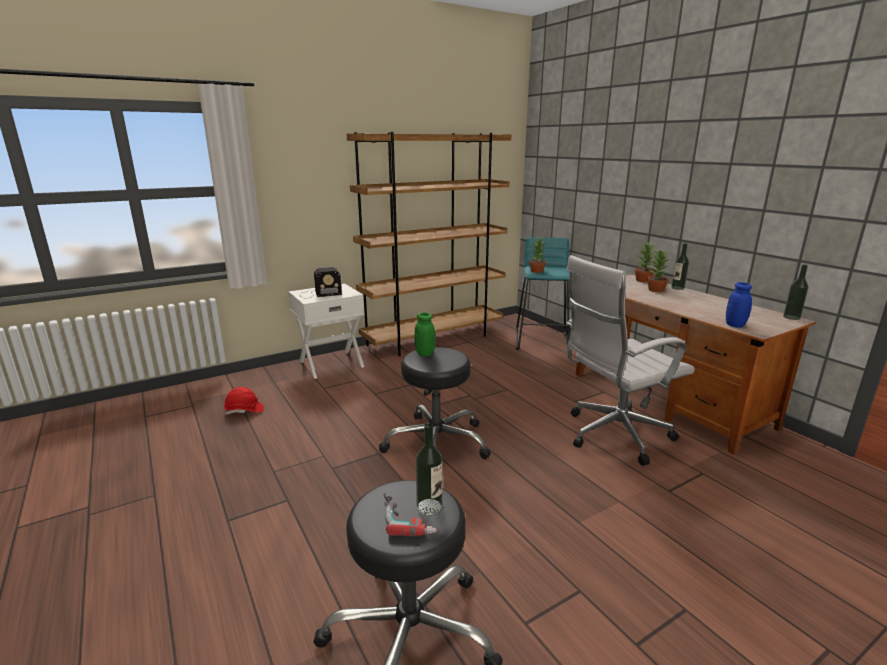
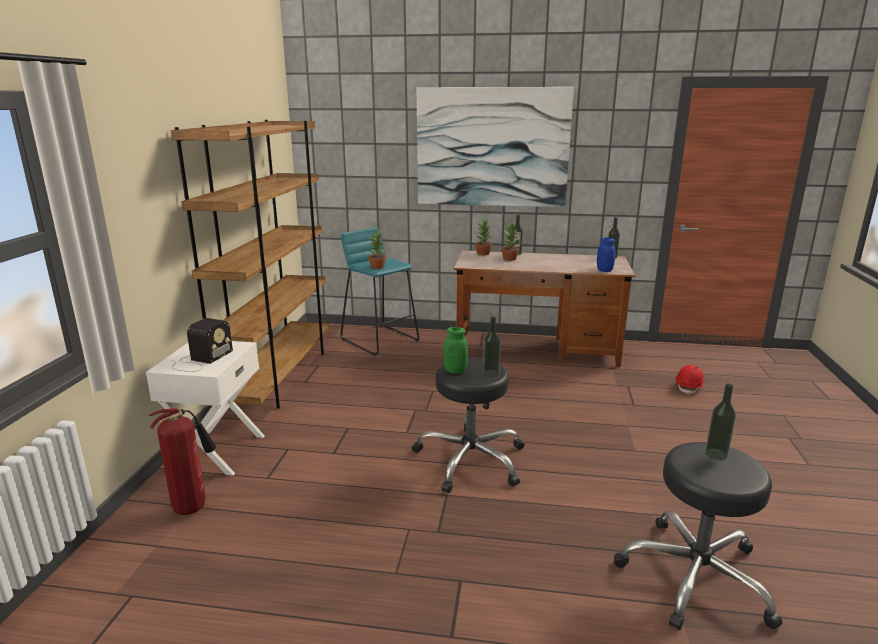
camera: 50 degrees left, 0 degrees up
(244, 410) = (225, 553): red hard hat -> red hard hat (689, 387)
(275, 383) = (193, 506): none -> fire extinguisher
(408, 517) = (724, 466): power drill -> none
(441, 365) = (491, 373): none -> bottle
(613, 435) = (554, 388): white office chair -> none
(677, 164) = (492, 147): none -> picture

